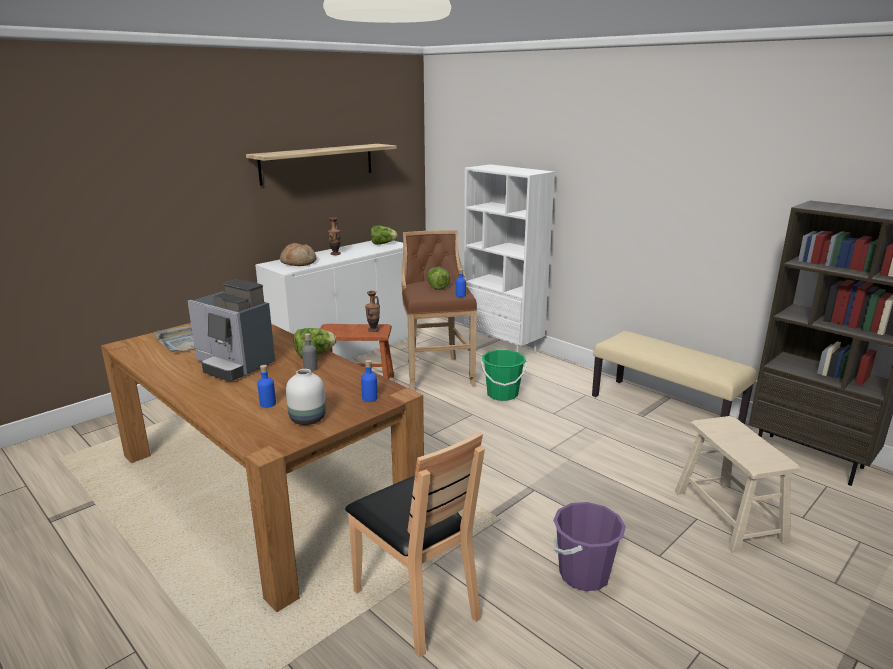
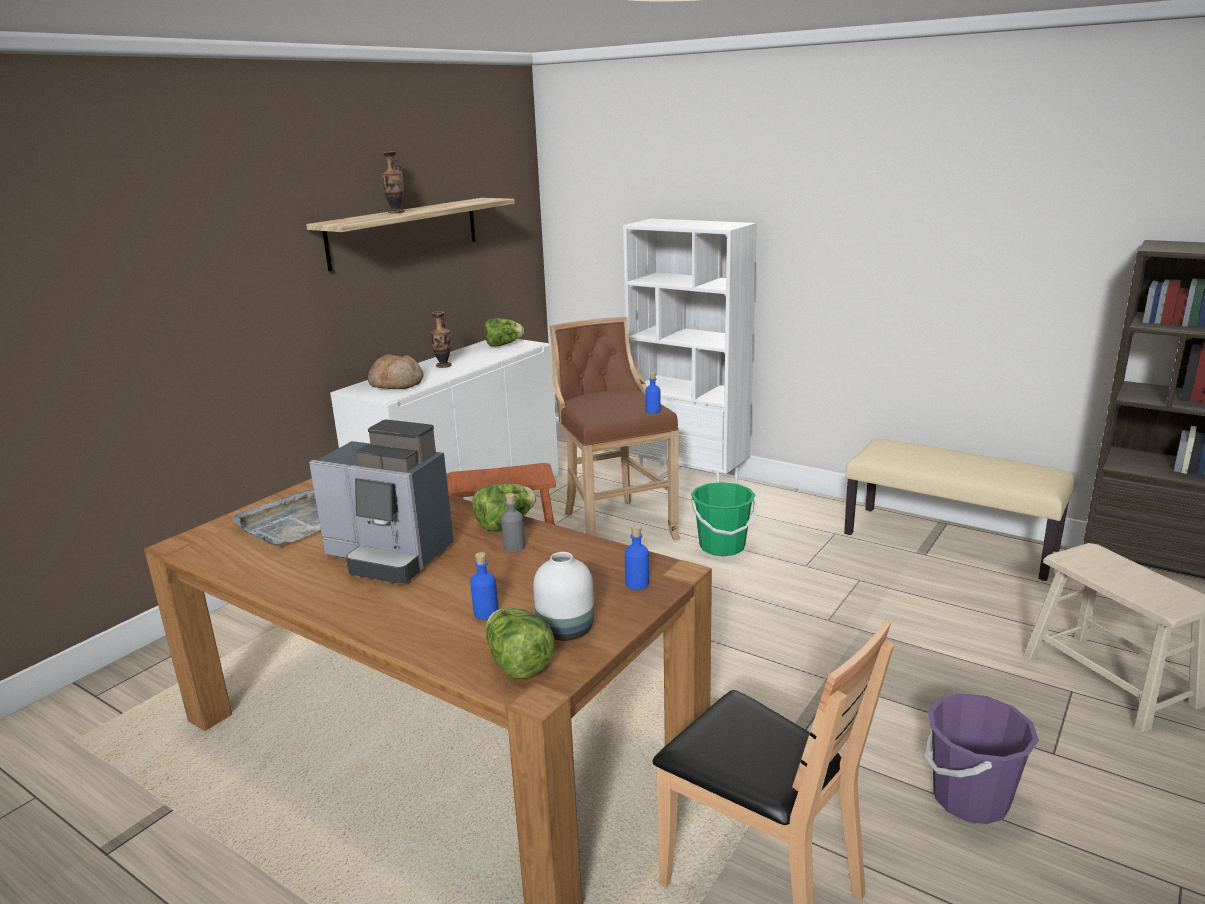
camera: 10 degrees left, 0 degrees up
(373, 330) = (528, 474): vase -> vase (396, 212)
(437, 287) = (610, 401): lettuce -> lettuce (518, 664)

